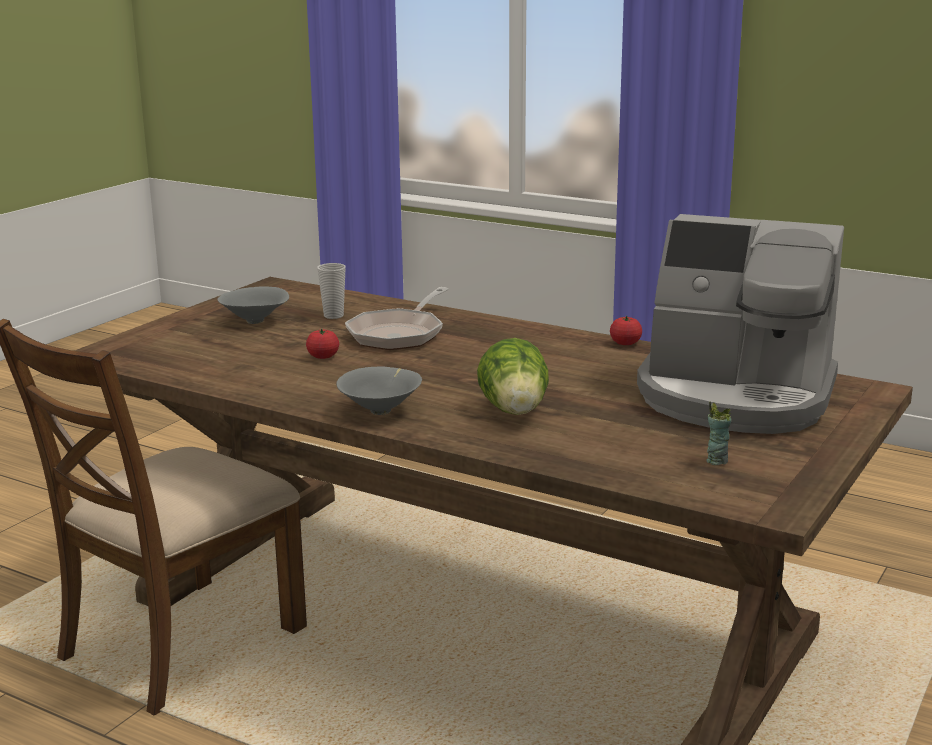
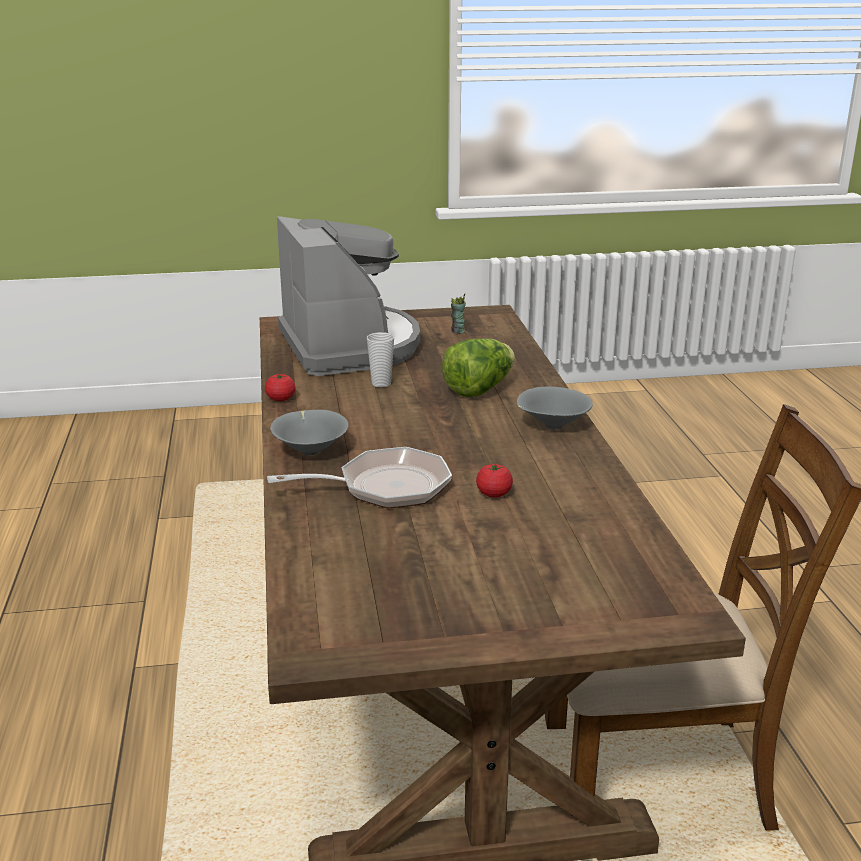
camera: 130 degrees left, 5 degrees up
(256, 322) = (459, 579): grey bowl -> grey bowl (310, 451)
(333, 316) = (377, 545): cup -> cup (381, 383)

